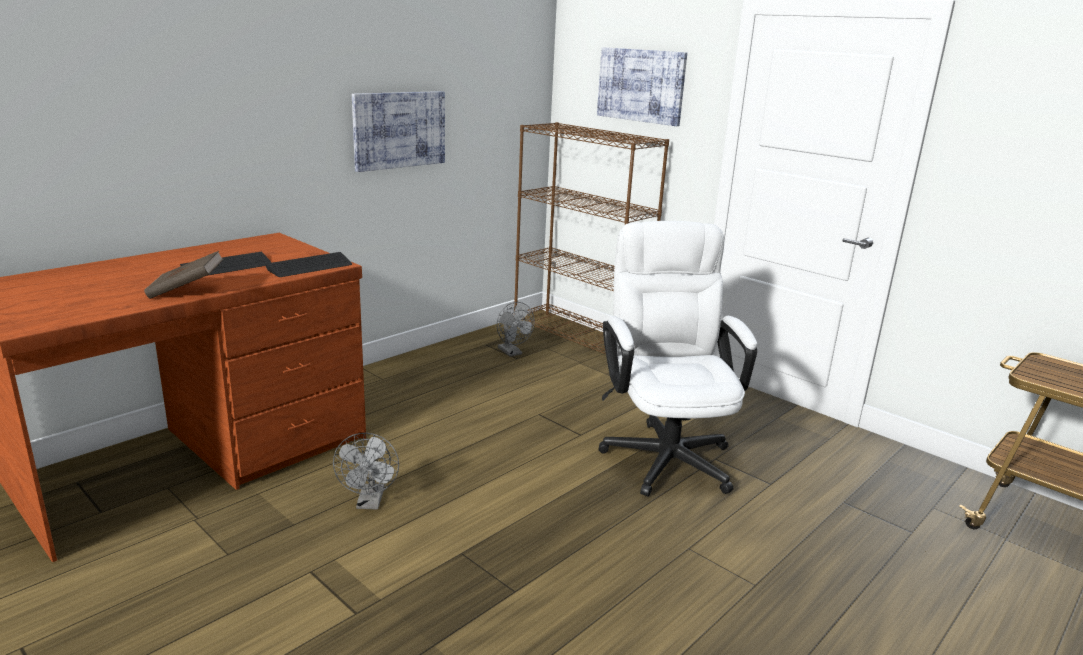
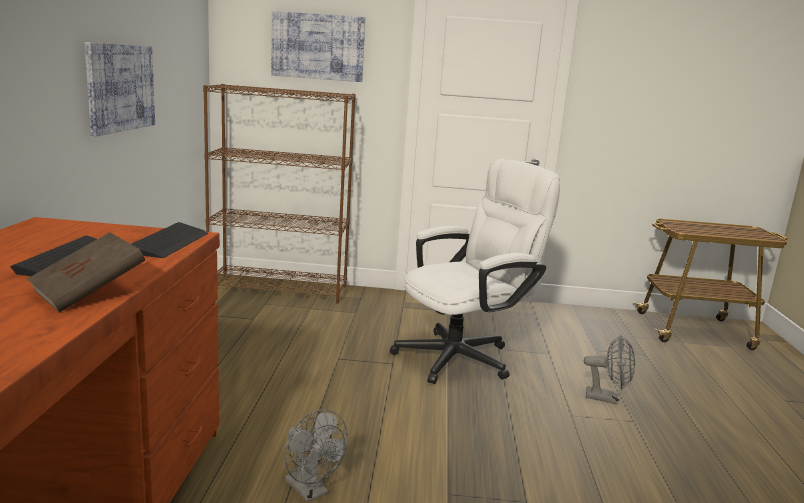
camera: 40 degrees left, 5 degrees down
(512, 353) = (241, 315): grey fan -> grey fan (607, 398)
(665, 452) = (464, 356): white office chair -> white office chair turned 105 degrees clockwise

